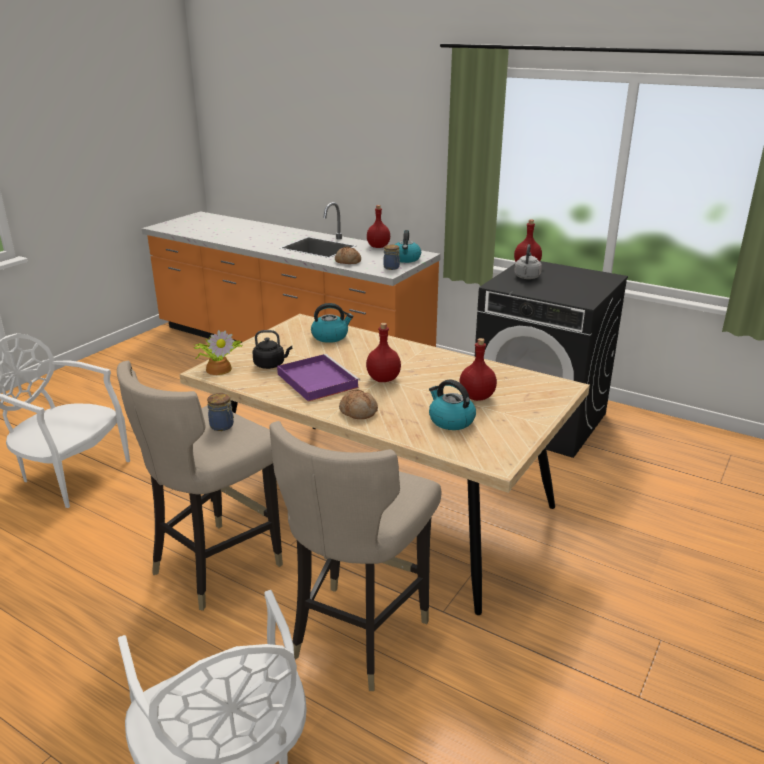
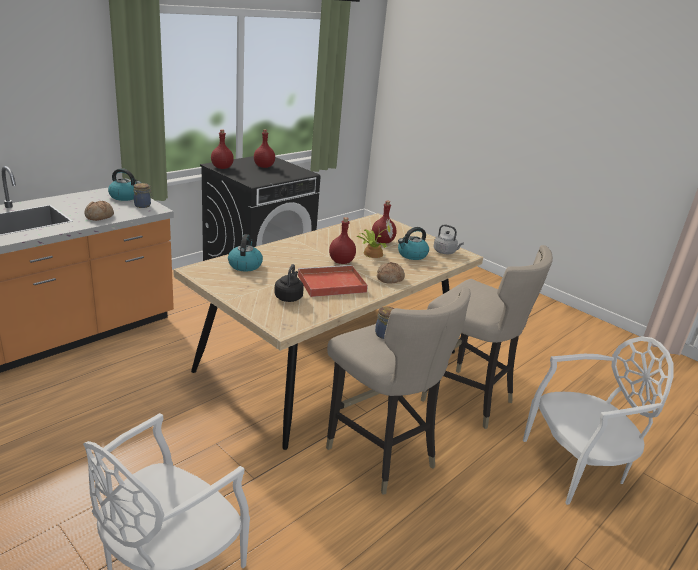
camera: 80 degrees left, 0 degrees up
(219, 368) = (281, 320): potted plant -> potted plant (371, 253)
(316, 380) = (330, 284): purple tray -> red tray
(378, 246) = (69, 198): red bottle -> red bottle (263, 166)
(527, 277) = (246, 173): grey kettle -> grey kettle (445, 252)

